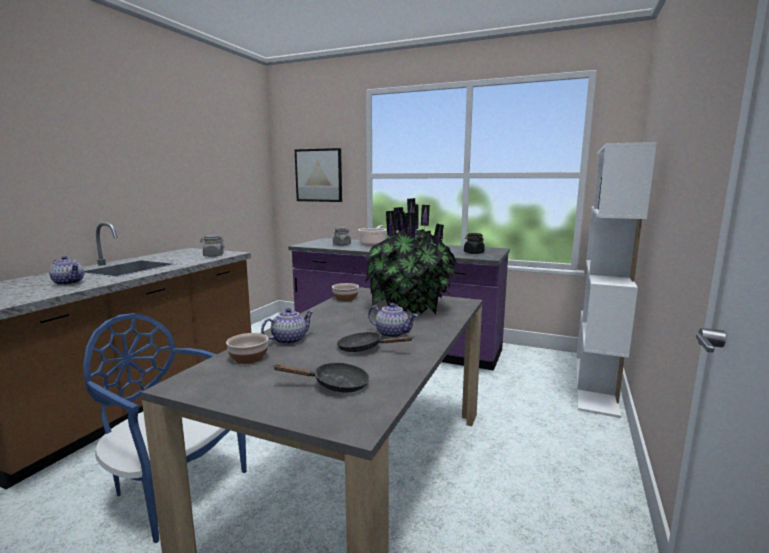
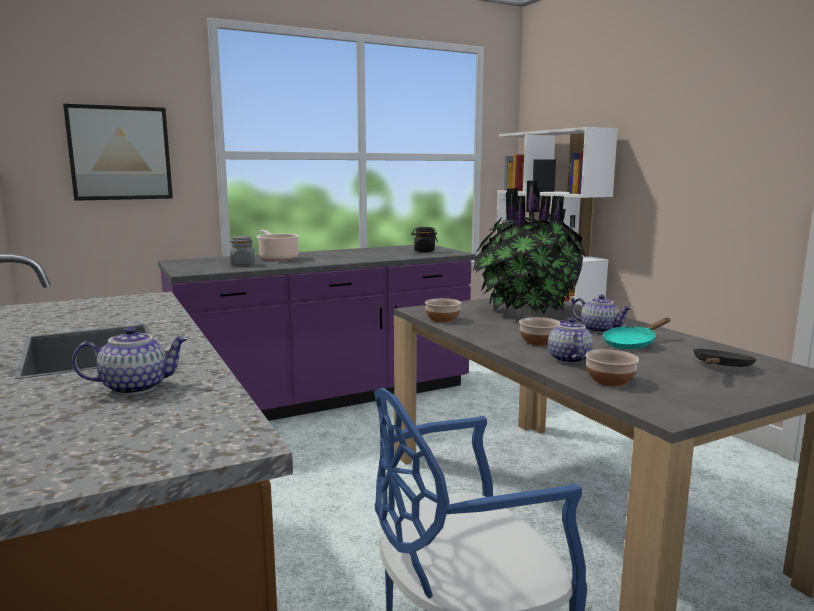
camera: 50 degrees left, 0 degrees up
(213, 255) = (138, 305): grey jar -> none
(325, 326) = (539, 342): none -> bowl
(364, 348) = (632, 344): black frying pan -> turquoise frying pan
(393, 334) = (600, 330): teapot -> teapot turned 60 degrees clockwise

